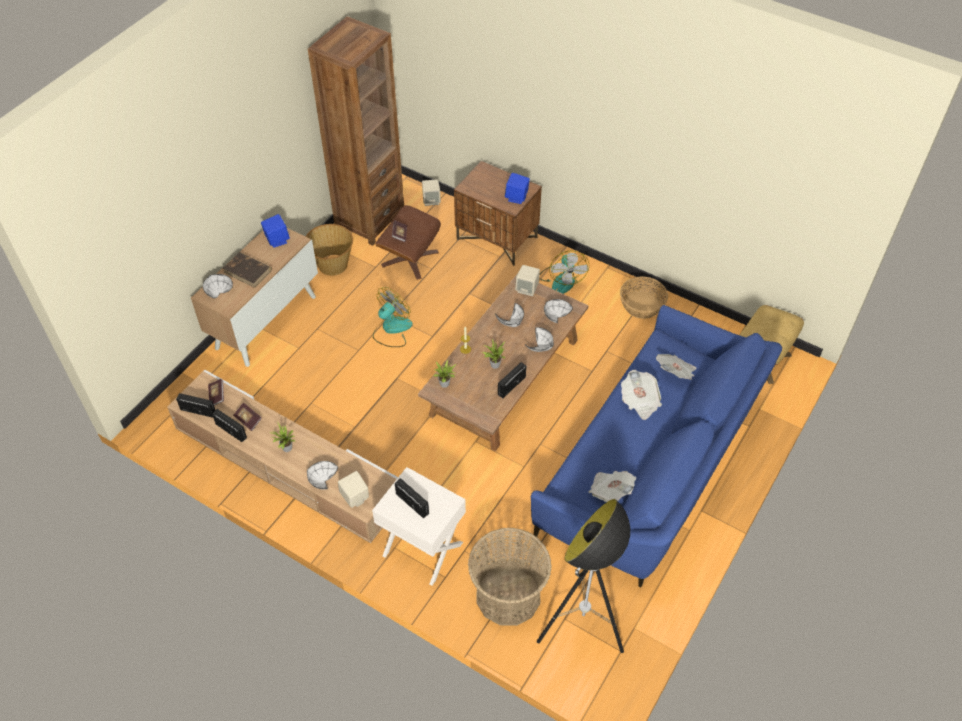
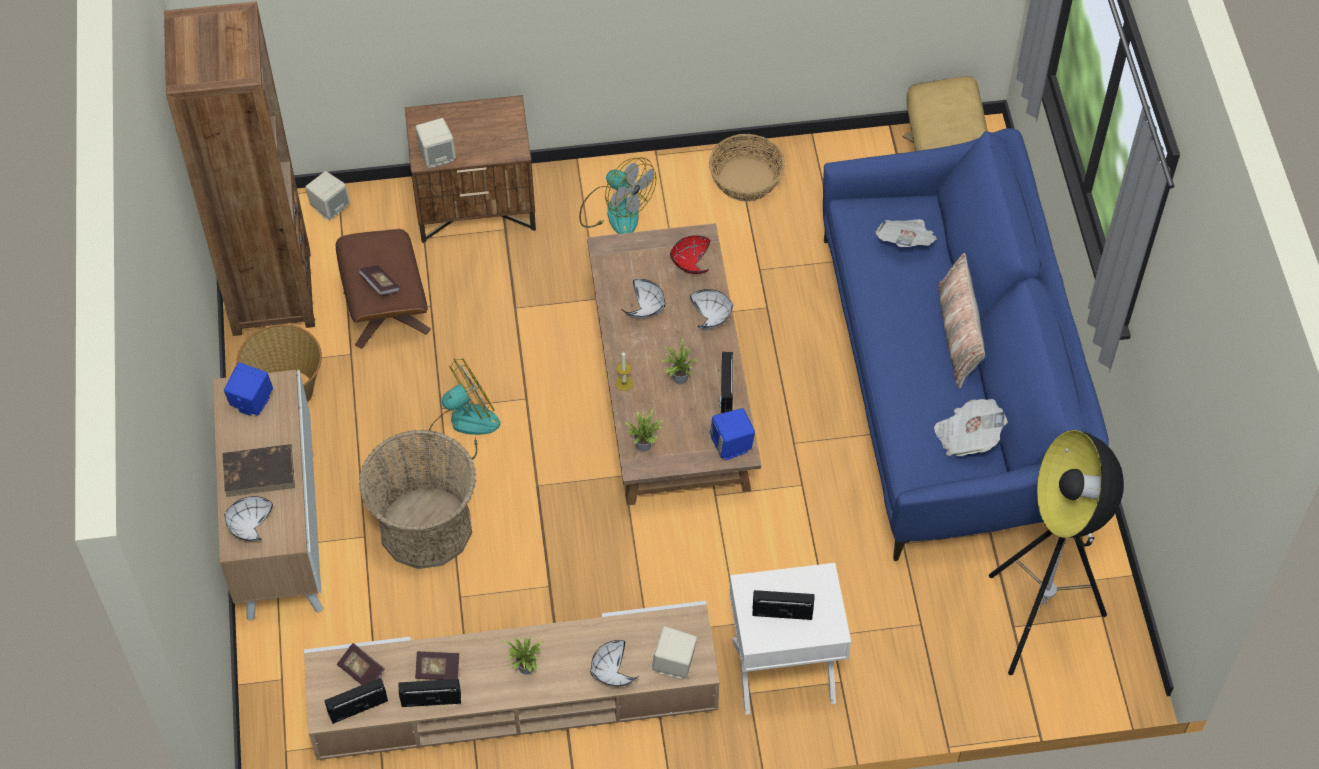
camera: 40 degrees left, 5 degrees up
(391, 329) = (464, 425): fan -> fan turned 60 degrees clockwise
(508, 595) = (929, 648): basket -> basket (425, 528)
(517, 197) = (507, 132): blue speaker -> blue speaker (732, 445)
(527, 289) = (621, 251): beige speaker -> beige speaker (437, 156)
(555, 316) = (689, 264): white bowl -> red bowl
(640, 401) = (900, 306): newspaper -> none
(659, 437) = (958, 334): none -> pillow

